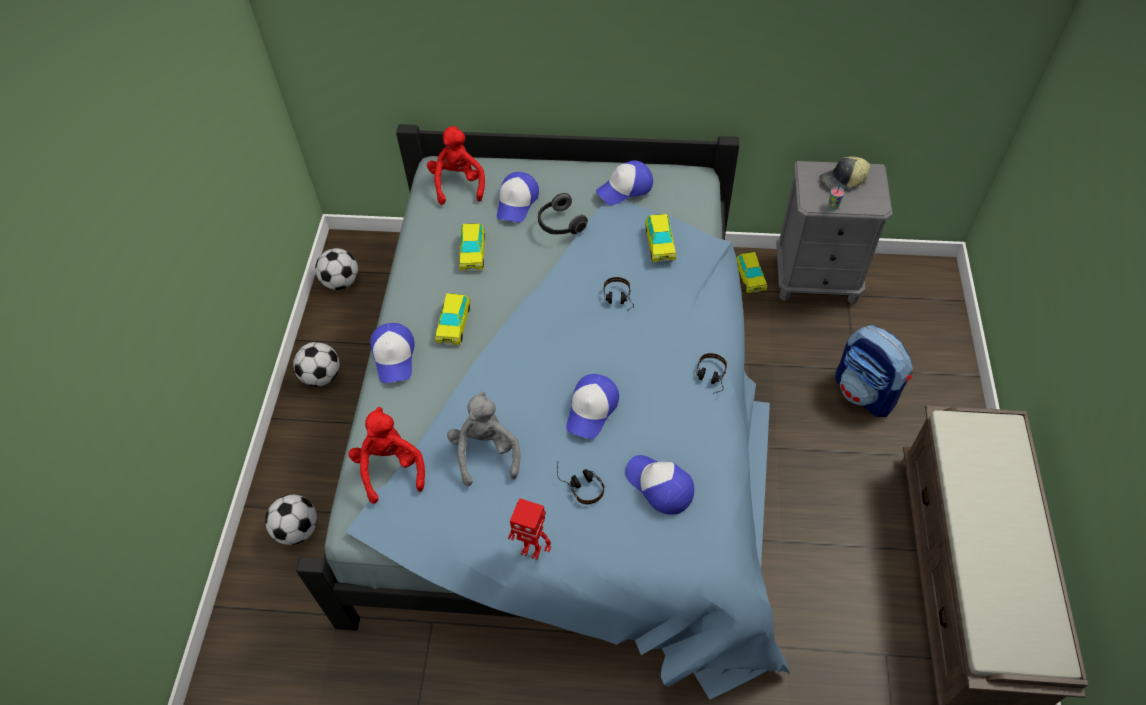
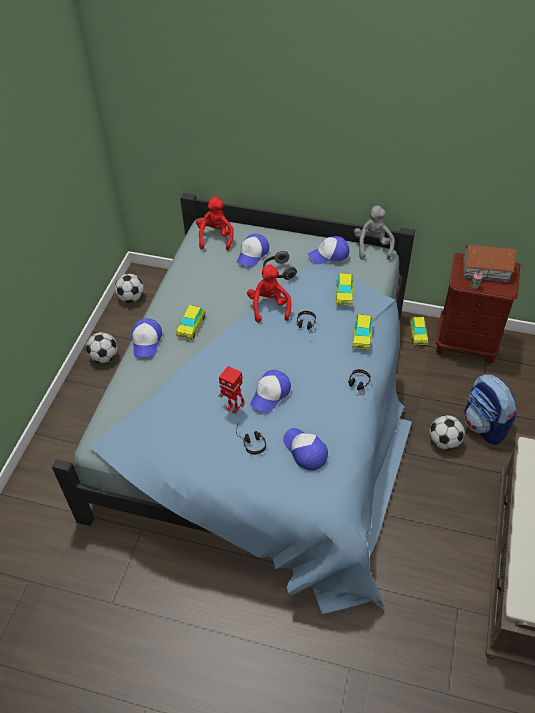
camera: 10 degrees right, 5 degrees down
(297, 529) = (66, 454): football -> football (444, 441)
(390, 467) = (127, 410): red plush toy -> red plush toy (269, 306)
(472, 253) = (215, 283): toy car -> toy car (362, 336)
(486, 452) = (192, 410): grey plush toy -> grey plush toy (373, 246)
(532, 549) = (208, 477): toy robot -> toy robot (233, 408)
(816, 280) = (466, 343): grey nightstand -> brown nightstand
(843, 181) = (486, 270): cap -> toy house

